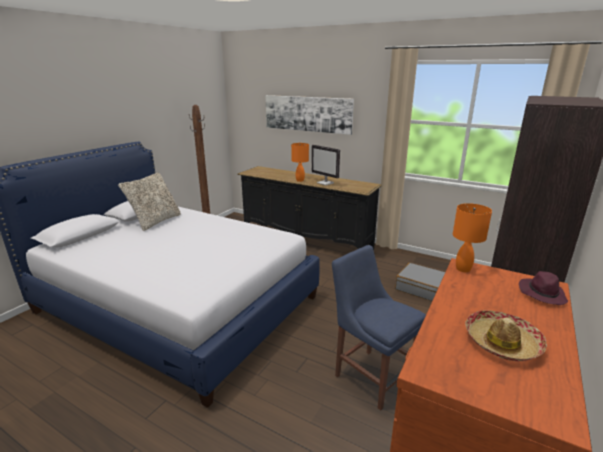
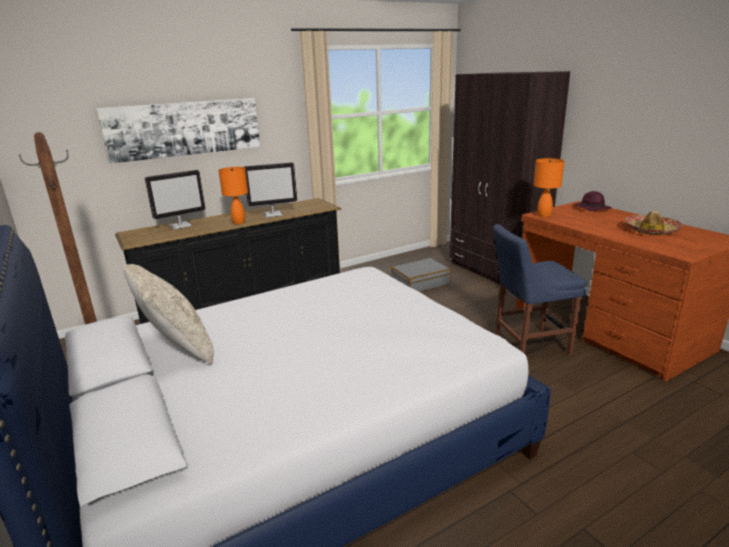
camera: 60 degrees left, 0 degrees up
(280, 172) = (181, 226): none -> monitor

